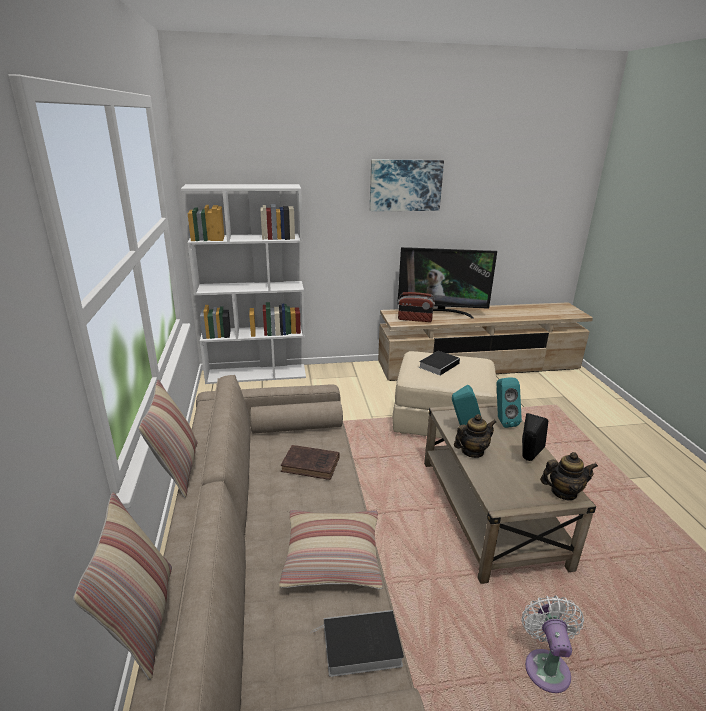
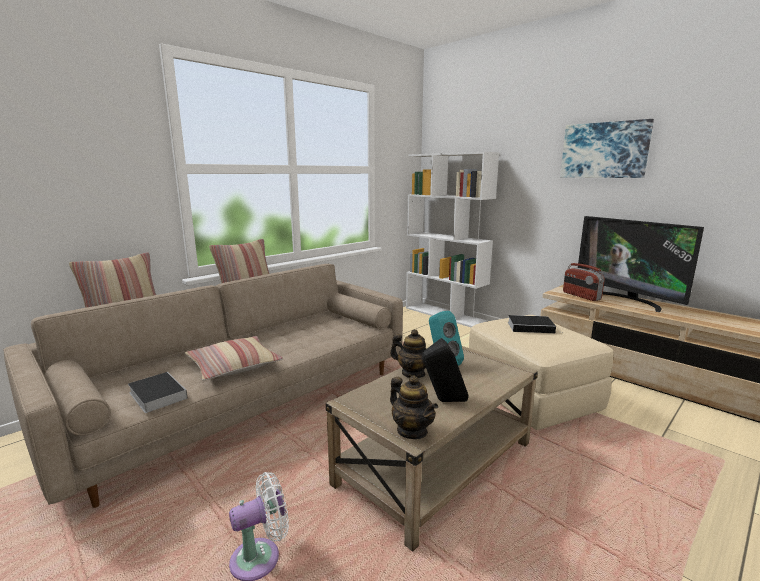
camera: 55 degrees right, 10 degrees down
(312, 465) = (320, 334): brown book -> none
(502, 421) = (493, 376): turquoise speaker -> none

